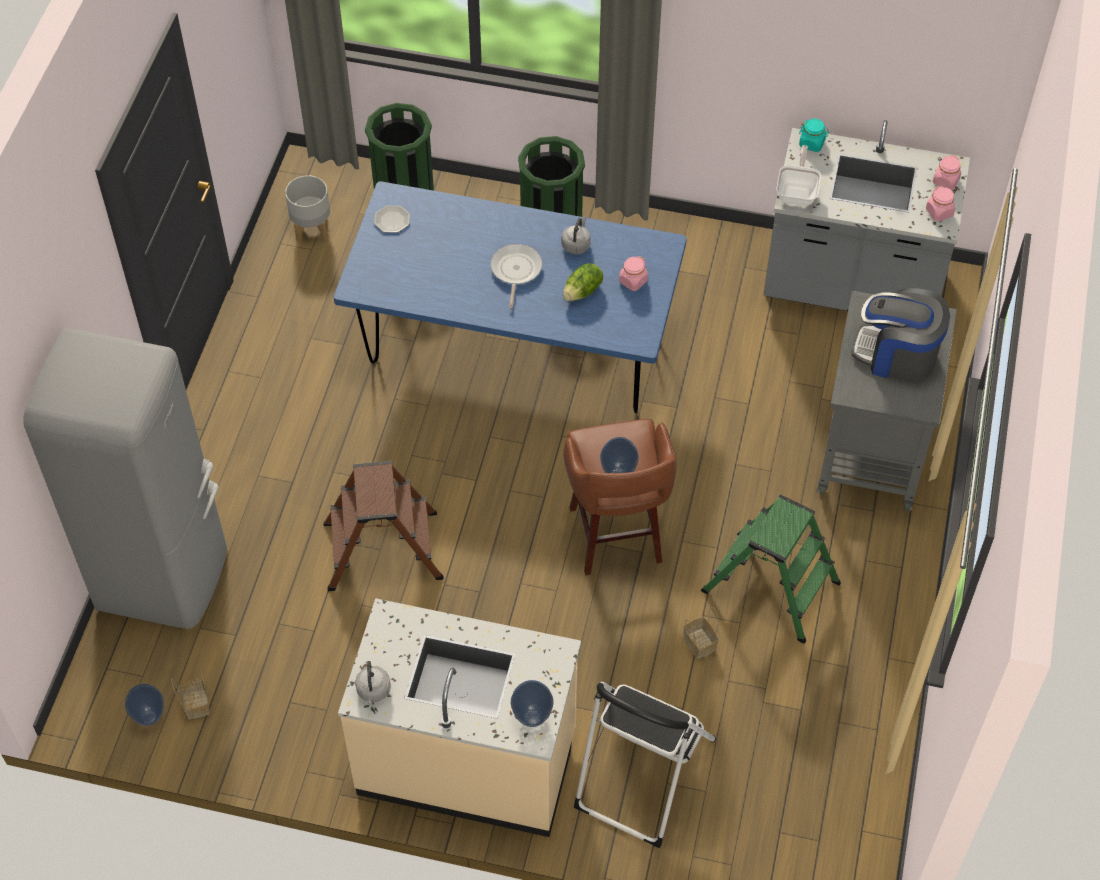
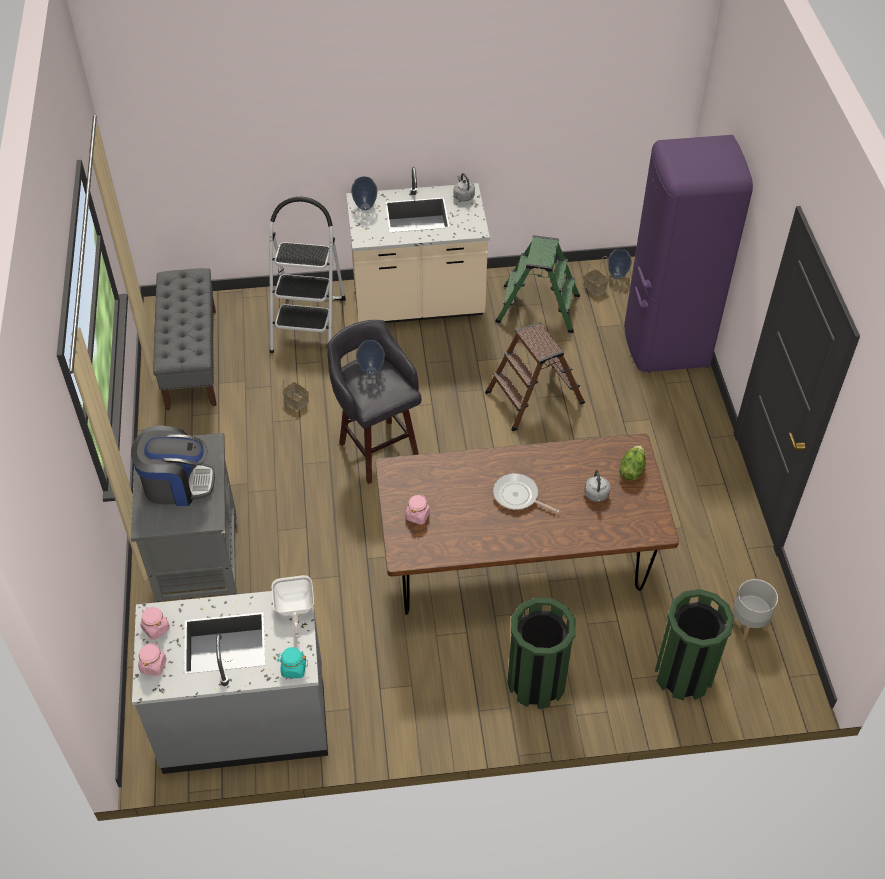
camera: 160 degrees right, 5 degrees down
(166, 576) = (663, 345): grey fridge -> purple fridge
(392, 220) = (643, 510): plate -> none
(513, 350) = (518, 565): blue dining table -> brown dining table
(515, 271) = (518, 496): frying pan -> frying pan turned 135 degrees clockwise
(576, 245) = (479, 534): grey kettle -> grey kettle (596, 495)
(583, 291) = (455, 495): lettuce -> lettuce (631, 470)
(615, 539) = (377, 449): brown stool -> grey stool
(770, 587) = (257, 449): green step ladder -> green step ladder (537, 308)
(833, 767) = (191, 358): none -> grey bench

